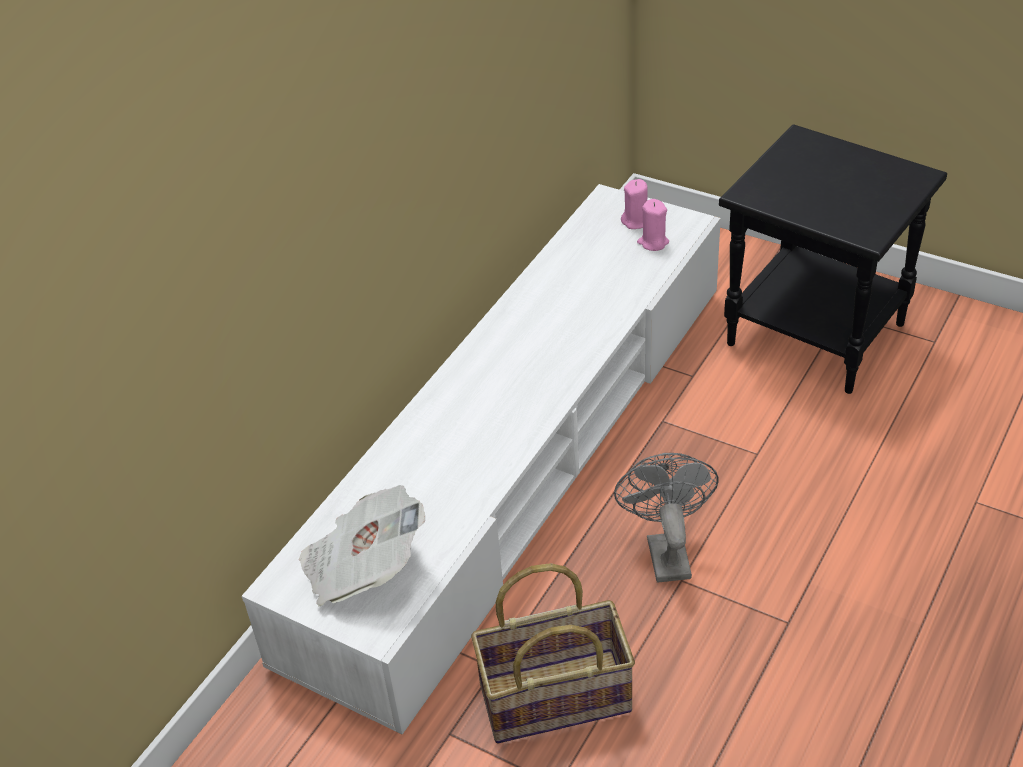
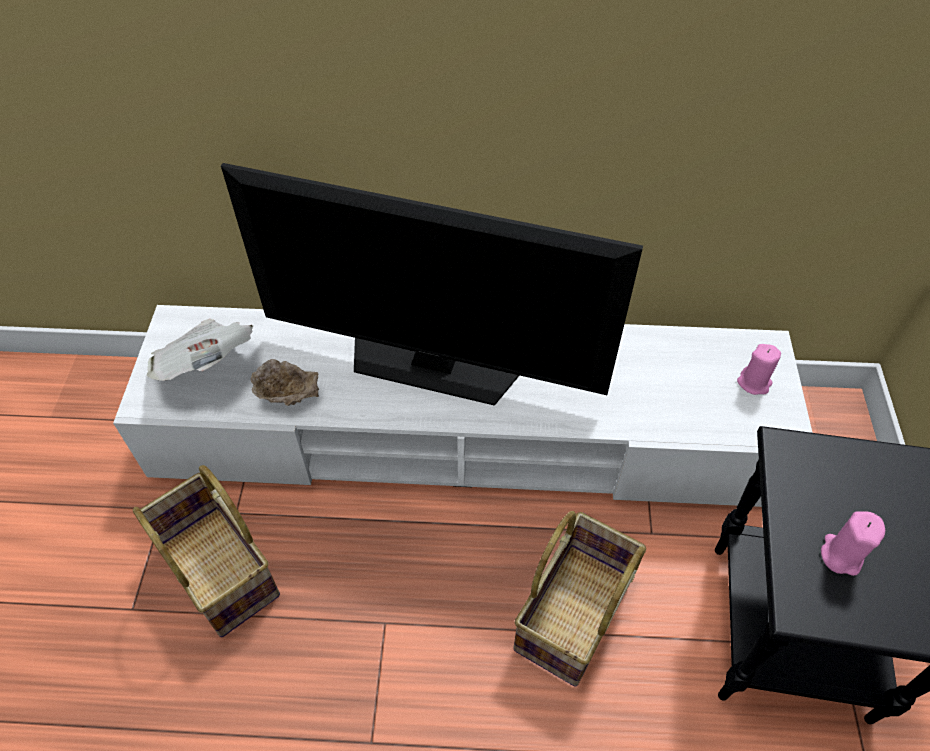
camera: 60 degrees right, 10 degrees up
(452, 512) = (289, 397): none -> beige bowl
(485, 399) = (433, 364): none -> television
(653, 242) = (732, 409): pink candle -> pink candle (841, 555)
(665, 550) = (414, 595): grey fan -> none
(740, 450) = (575, 615): none -> basket

